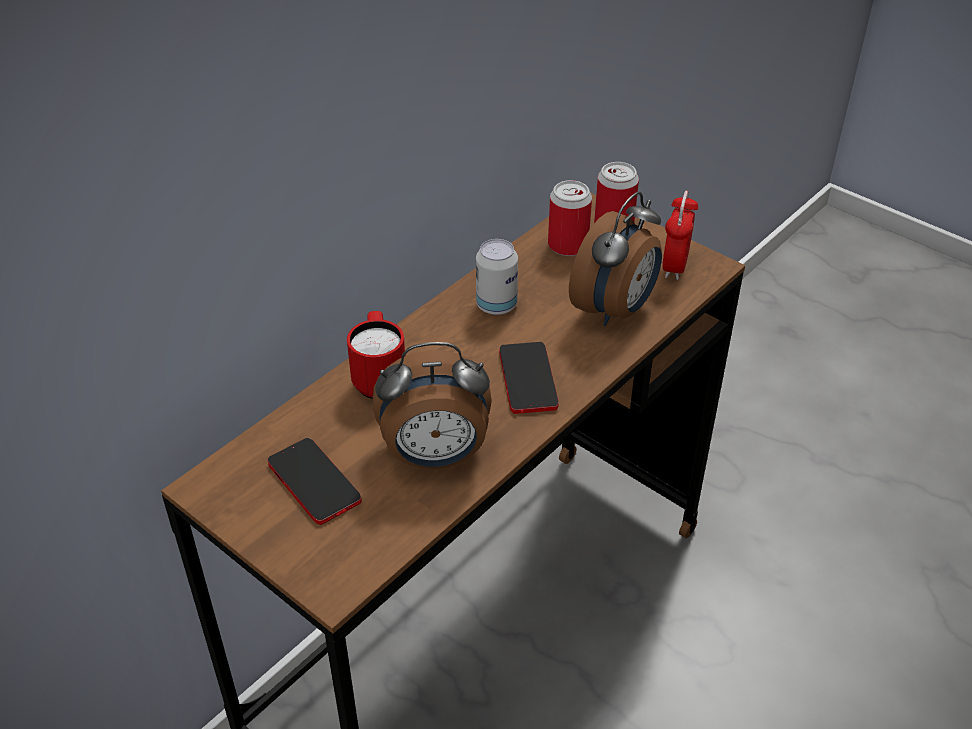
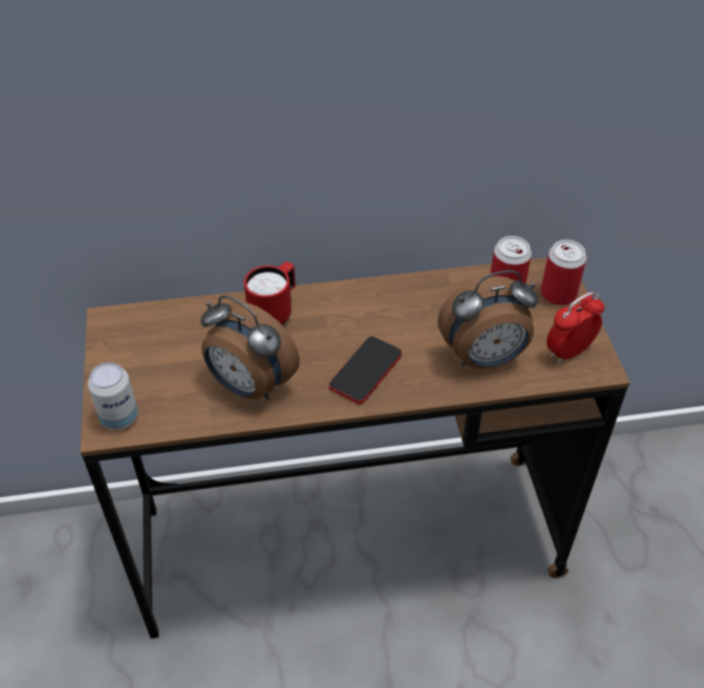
camera: 40 degrees right, 5 degrees up
(314, 482) = (166, 356): phone -> none
(496, 305) = (404, 306): can -> can (119, 417)

